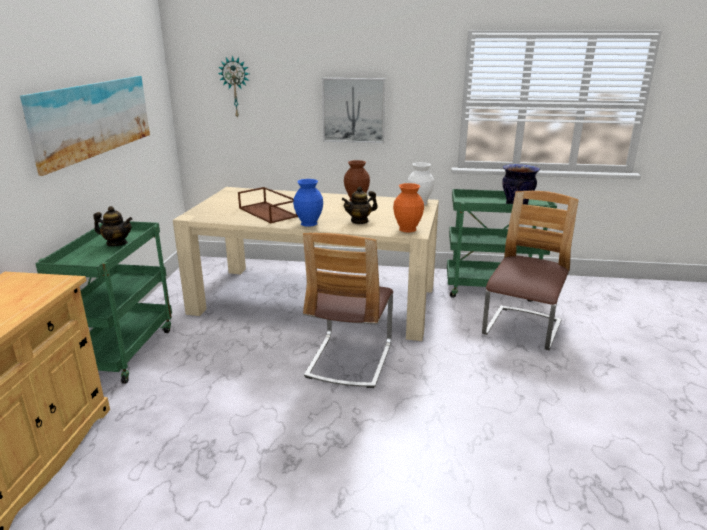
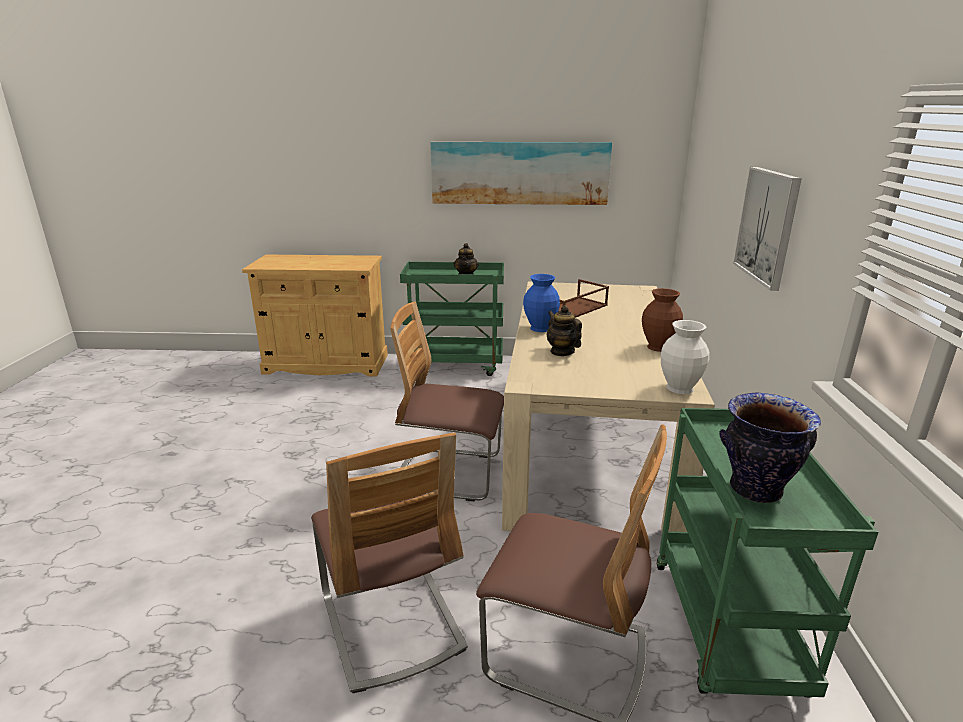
camera: 85 degrees right, 0 degrees up
(235, 87) = (710, 169): wall clock -> none
(408, 229) = (541, 379): orange vase -> none
(517, 385) = (391, 621): none -> chair

